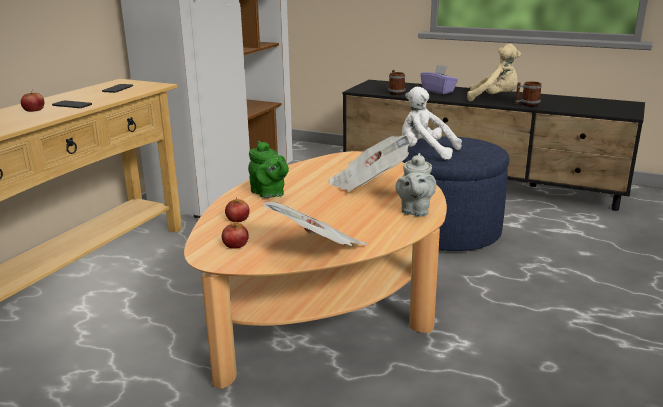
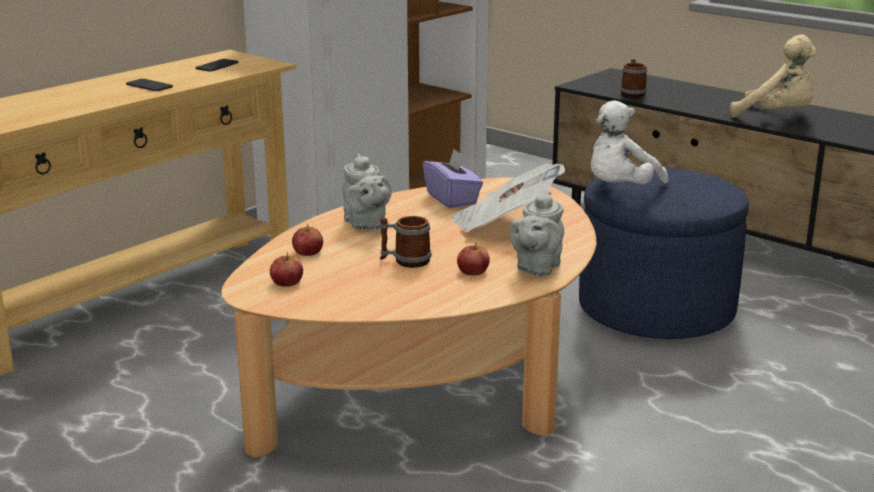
camera: 15 degrees right, 0 degrees up
(34, 110) = (103, 89): apple -> apple (473, 271)
(269, 194) = (366, 224): green teapot -> grey teapot
(316, 250) = (377, 300): newspaper -> none
(425, 152) = (620, 189): white plush toy -> white plush toy turned 90 degrees counterclockwise
(438, 91) = (700, 97): purple tissue box -> purple tissue box (452, 199)
(526, 104) = (818, 130): mug -> mug (405, 261)

